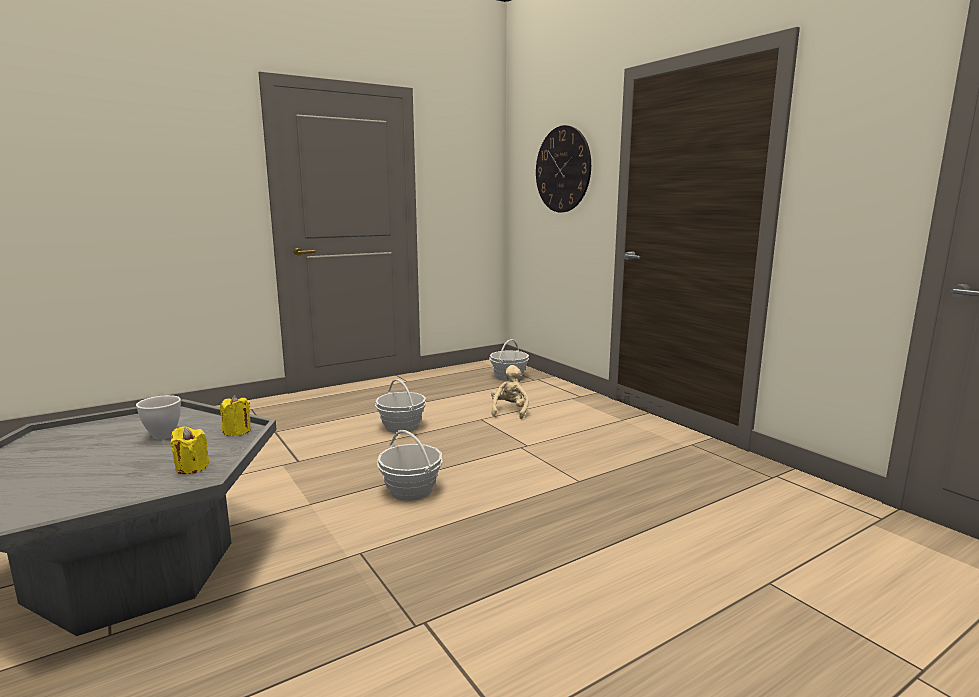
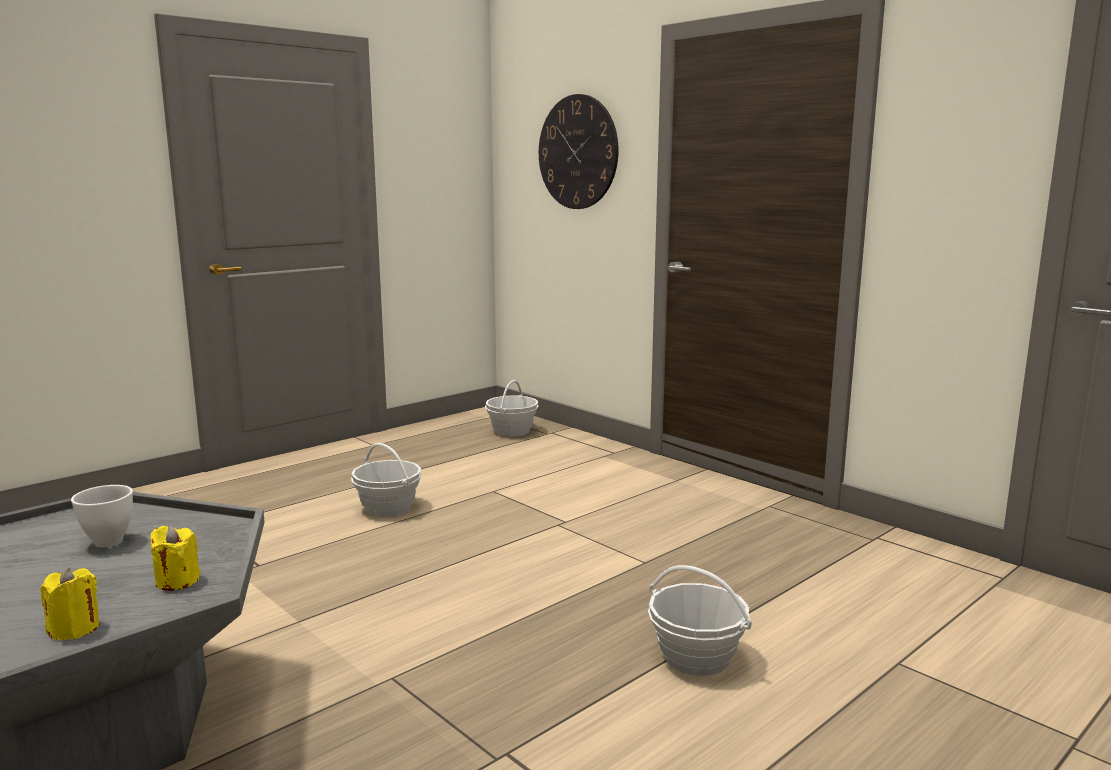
camera: 10 degrees left, 0 degrees up
(237, 431) = (213, 528): yellow candle -> yellow candle (74, 629)
(411, 490) = (431, 592): basket -> basket (696, 657)
(509, 411) = (528, 477): beige plush toy -> none

